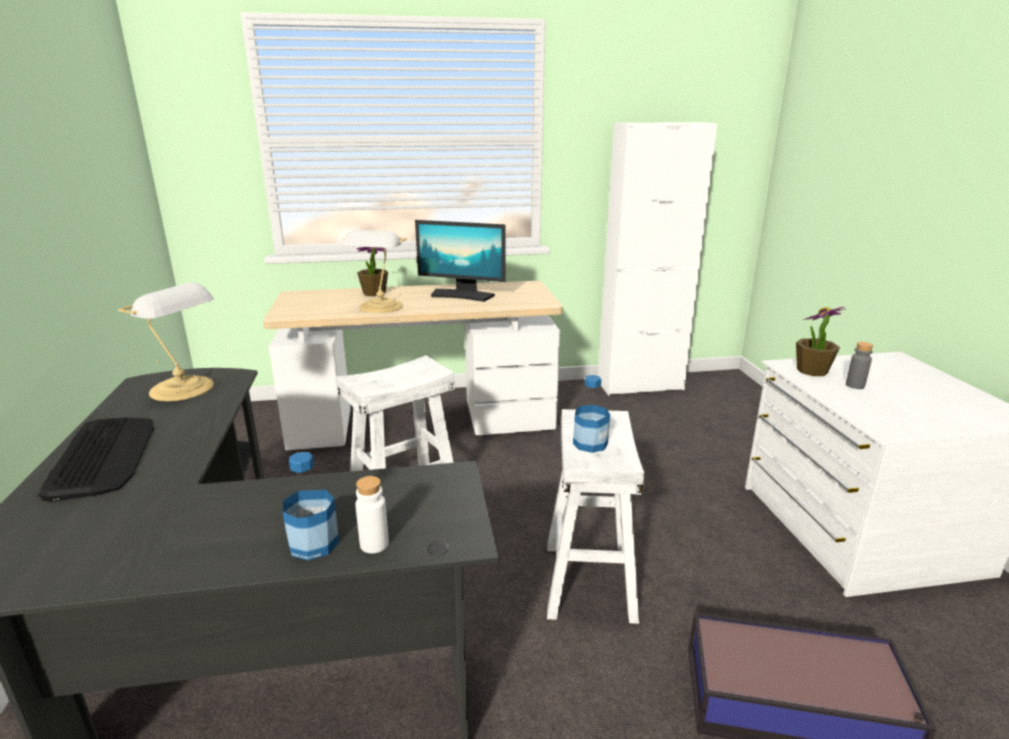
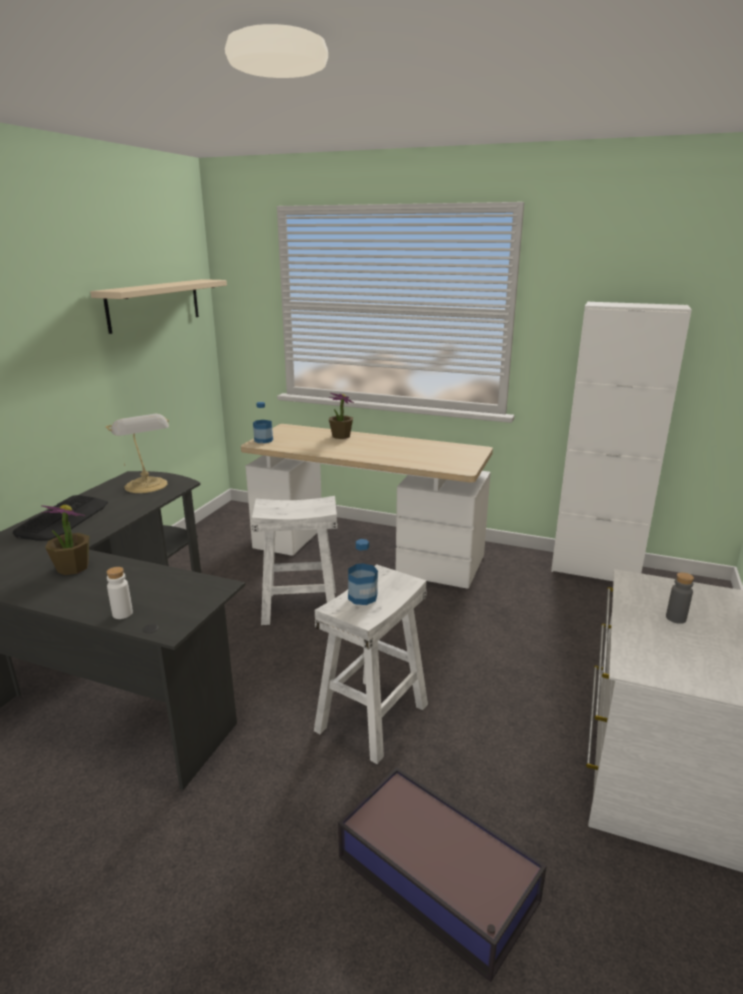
camera: 30 degrees right, 0 degrees up
(94, 140) = (154, 304): none -> beige shelf
(313, 543) = (95, 602): bottle -> bottle (263, 440)
(380, 307) = (329, 449): table lamp -> none
(462, 295) = (404, 450): monitor -> none
(812, 371) = (651, 592): potted plant -> potted plant (72, 568)

